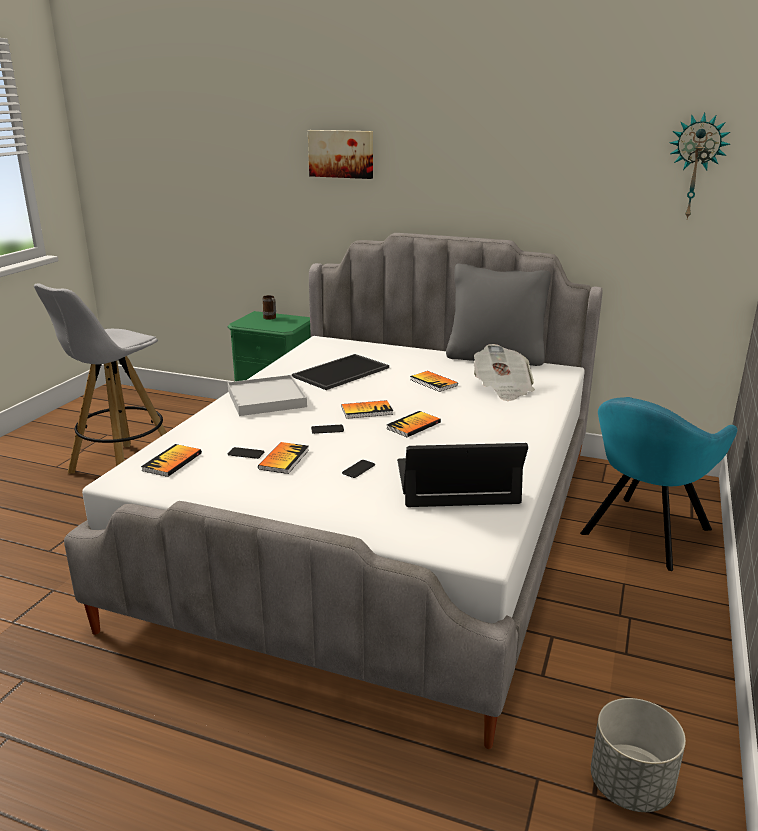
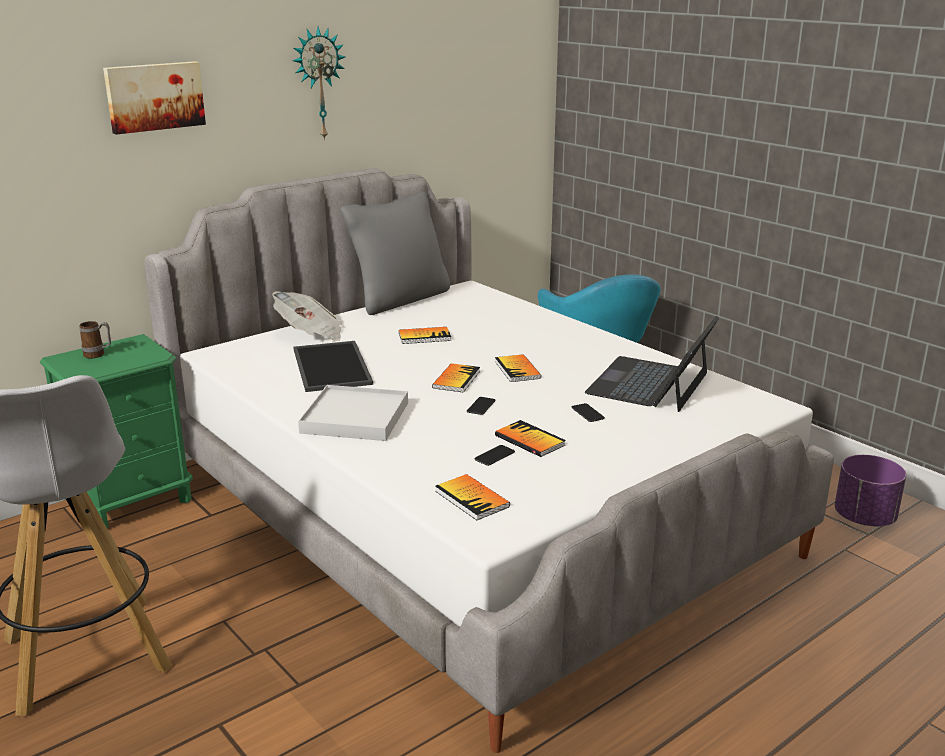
camera: 60 degrees left, 0 degrees up
(502, 389) = (479, 317): newspaper -> newspaper (310, 334)
(629, 785) = (864, 518): grey planter -> purple planter
(695, 167) = (504, 67): wall clock -> wall clock (318, 83)

